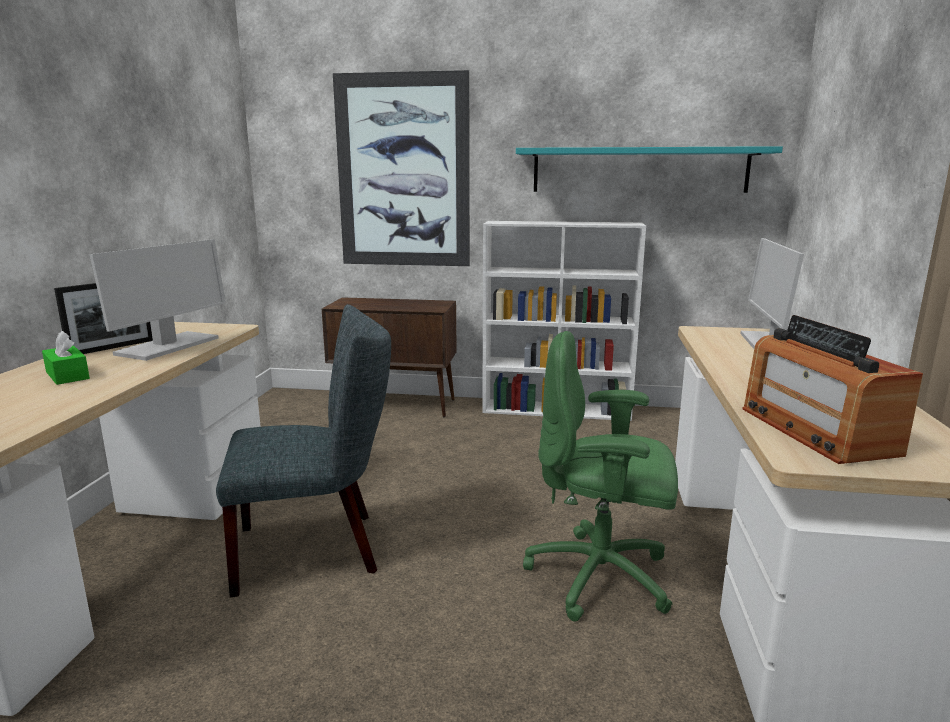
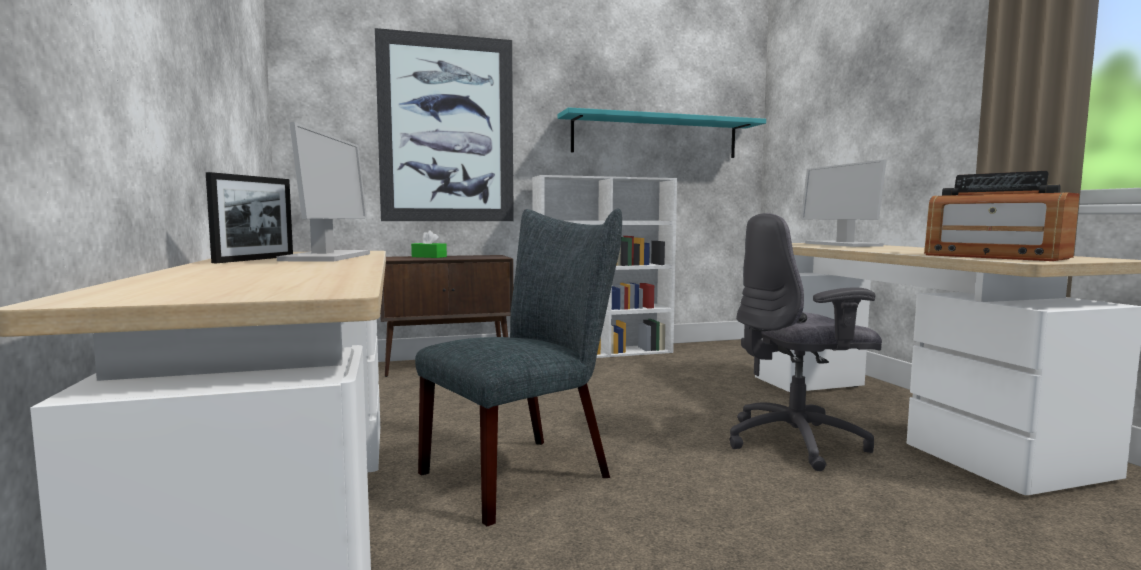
camera: 25 degrees left, 10 degrees down
(67, 375) = (266, 268): green tissue box -> green tissue box (429, 257)
(601, 577) = (797, 442): green office chair -> grey office chair

